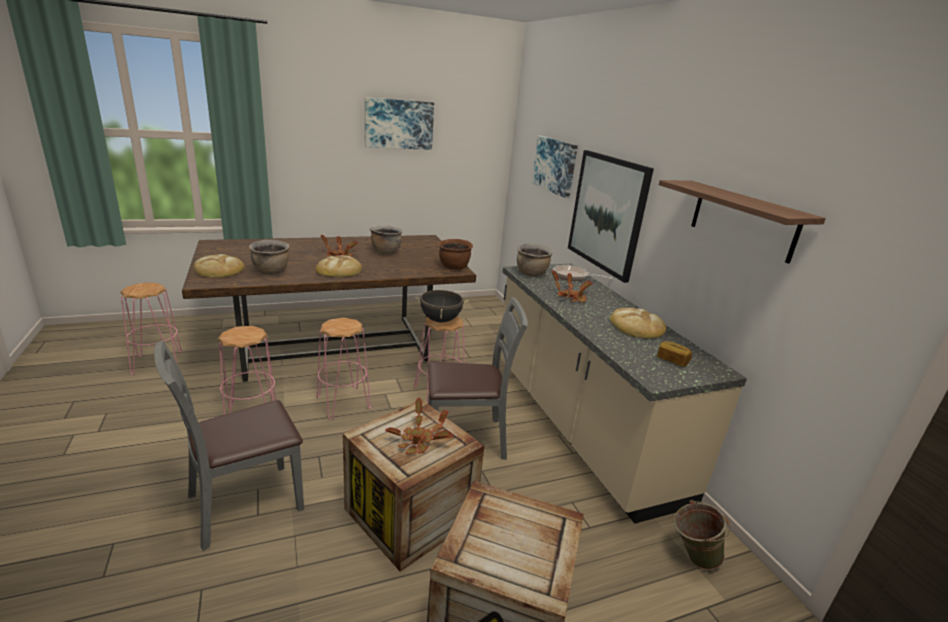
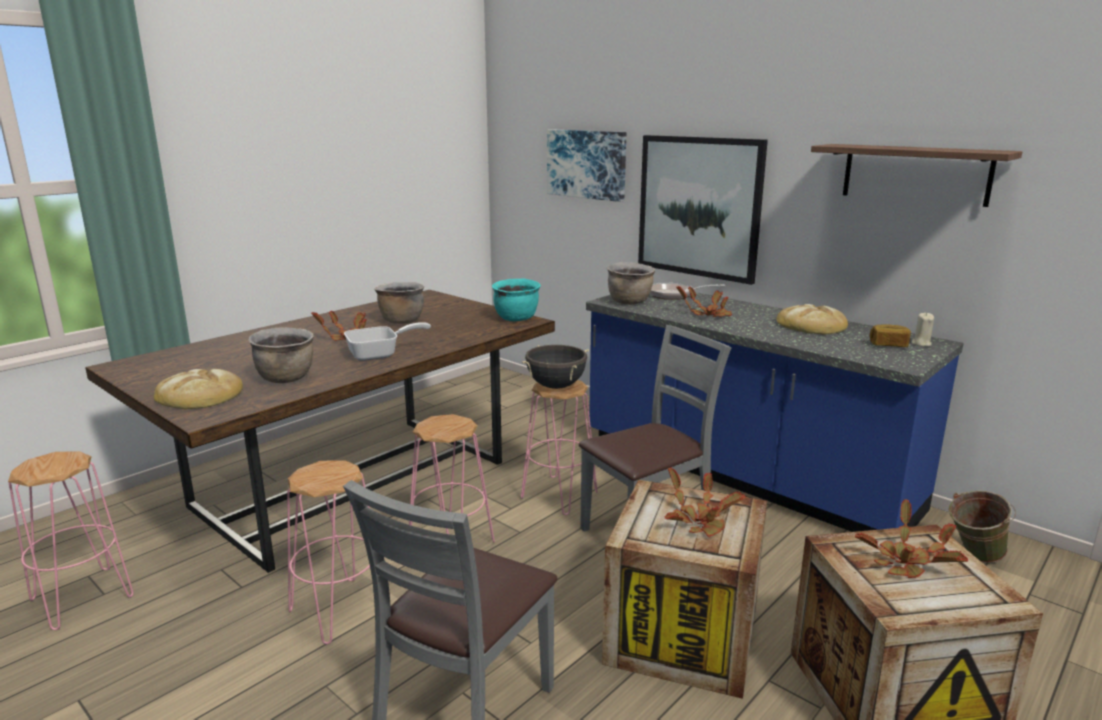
camera: 25 degrees left, 5 degrees down
(339, 270) = (380, 354): bread -> frying pan
(399, 124) = (348, 136): picture -> none
(454, 267) = (516, 318): brown cooking pot -> turquoise cooking pot
(516, 530) = (905, 562): none -> potted plant
(578, 424) = (742, 474): beige counter -> blue counter
(703, 367) = (921, 343): none -> beige candle

